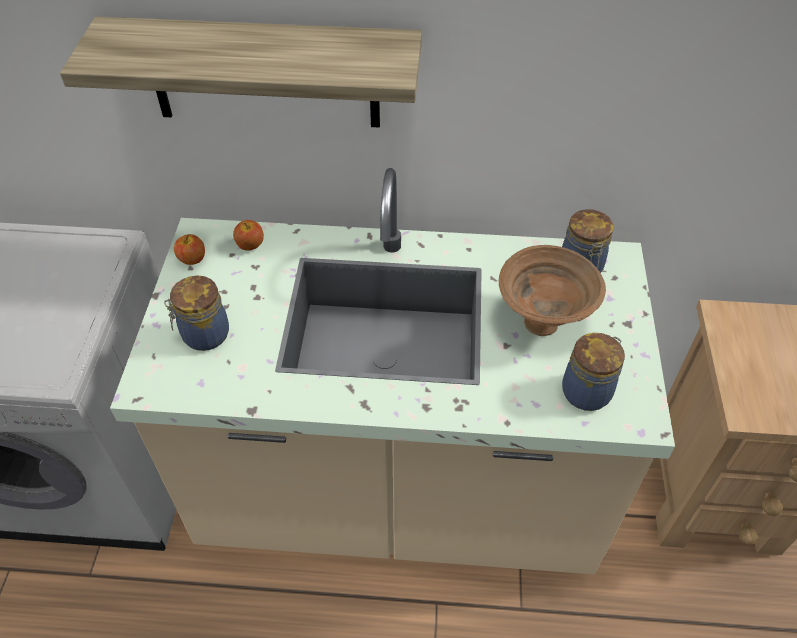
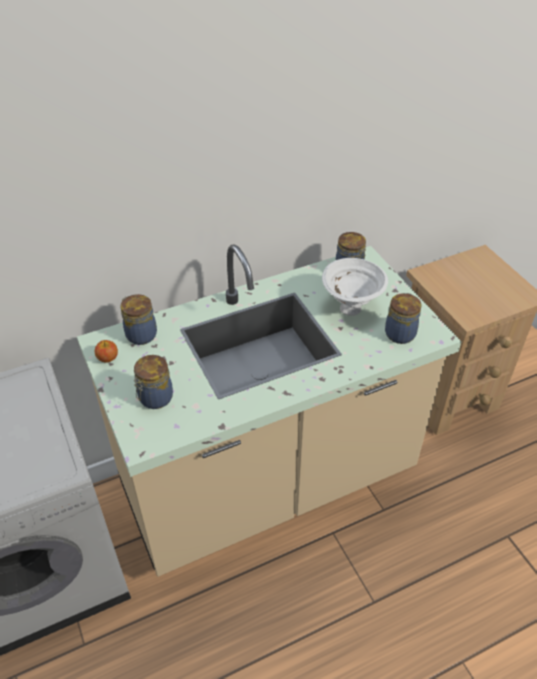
camera: 30 degrees left, 5 degrees down
(250, 245) = (140, 334): apple -> jar
(264, 74) = (131, 210): shelf -> none
(543, 323) = (351, 308): brown bowl -> white bowl

